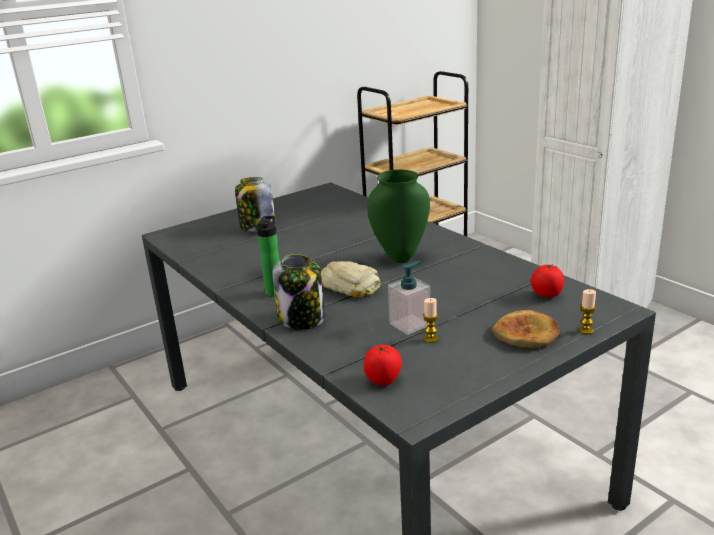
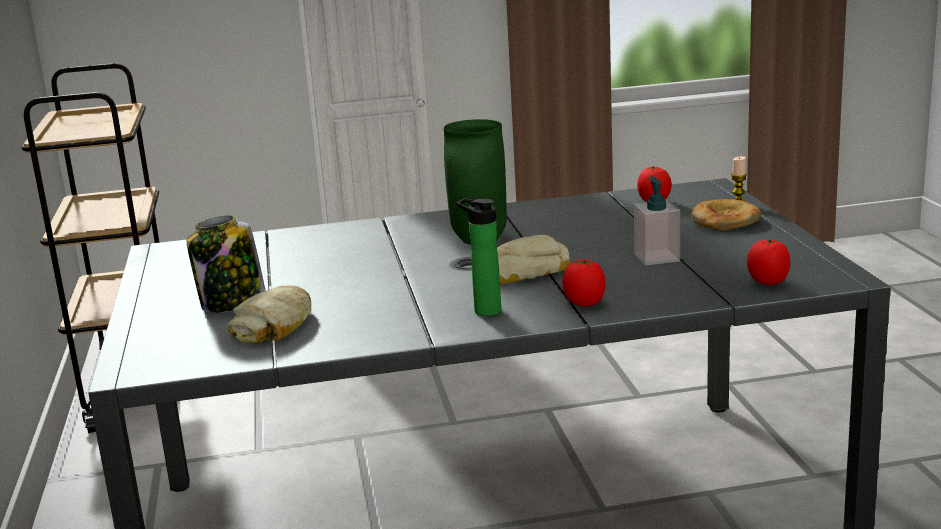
camera: 65 degrees left, 5 degrees down
(230, 246) = (276, 325): none -> bread
(302, 319) = (585, 303): jar -> tomato
(430, 339) = (698, 254): candle -> none

